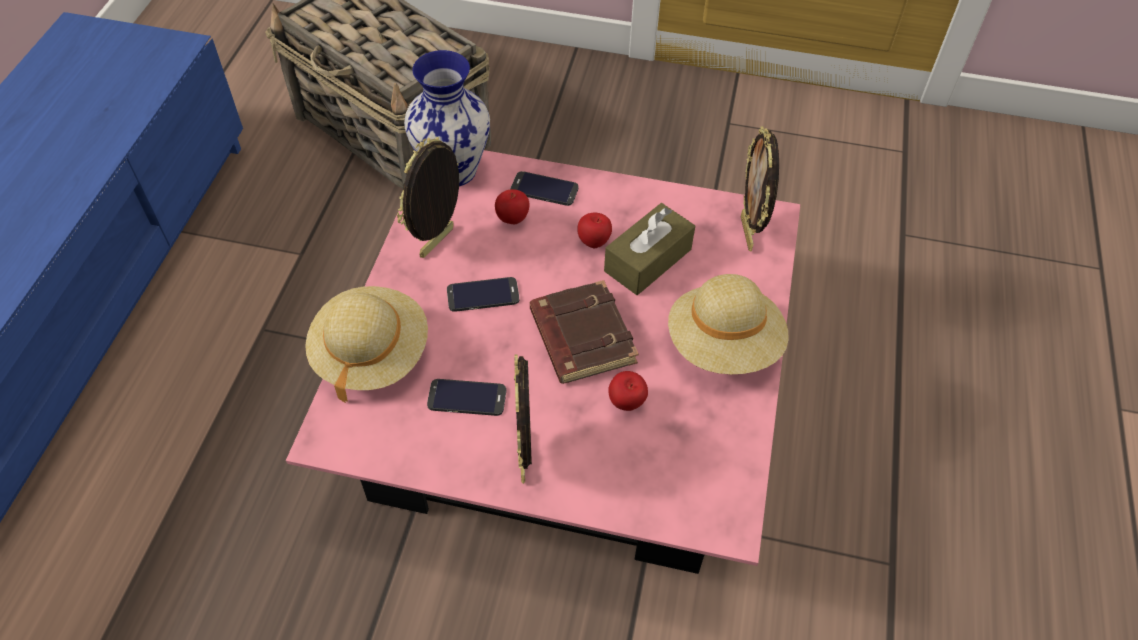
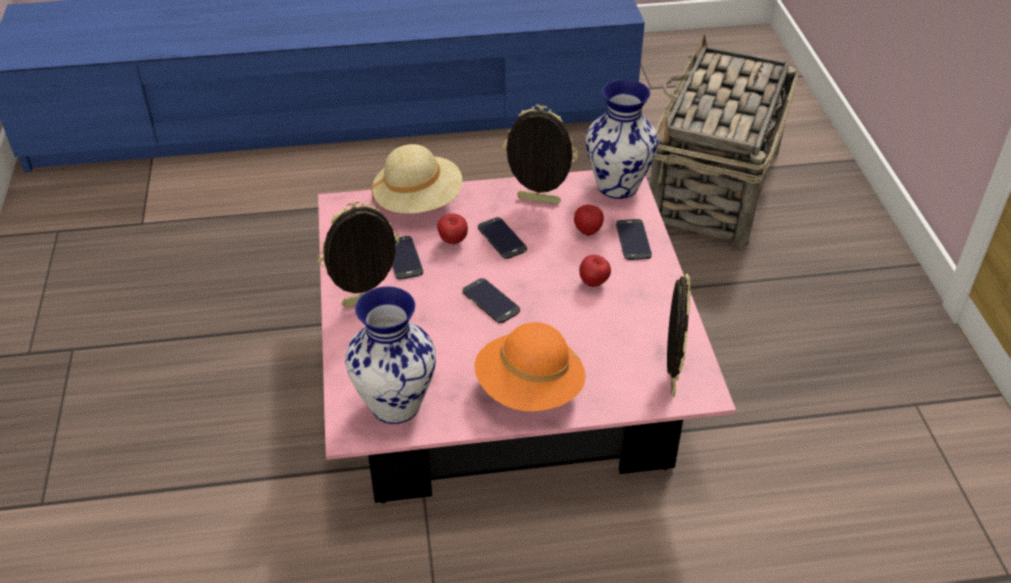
camera: 70 degrees right, 10 degrees down
(580, 337) = (491, 301): brown book -> phone
(626, 403) = (440, 343): apple -> apple (453, 242)
(648, 260) = (595, 320): brown tissue box -> none
(705, 473) = (394, 405): none -> vase
(724, 345) = (529, 389): beige hat -> orange hat
(748, 233) = (670, 378): picture frame -> picture frame turned 120 degrees clockwise

